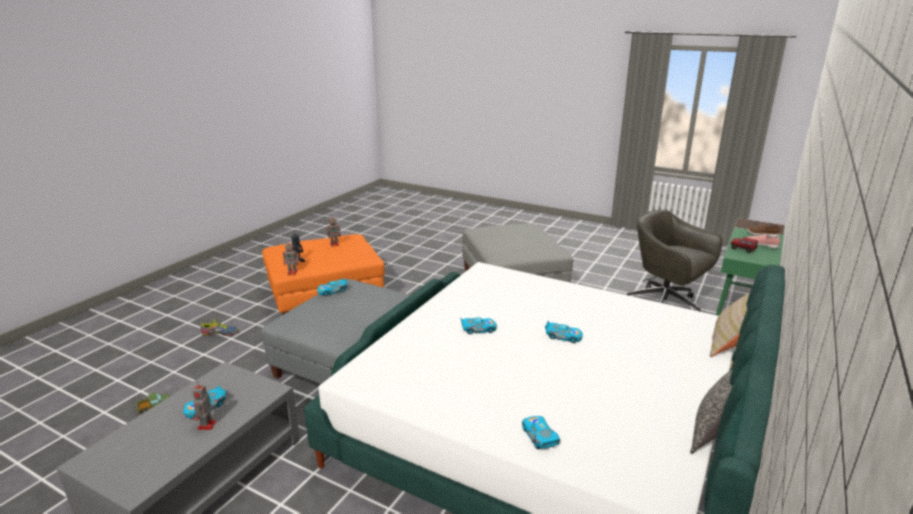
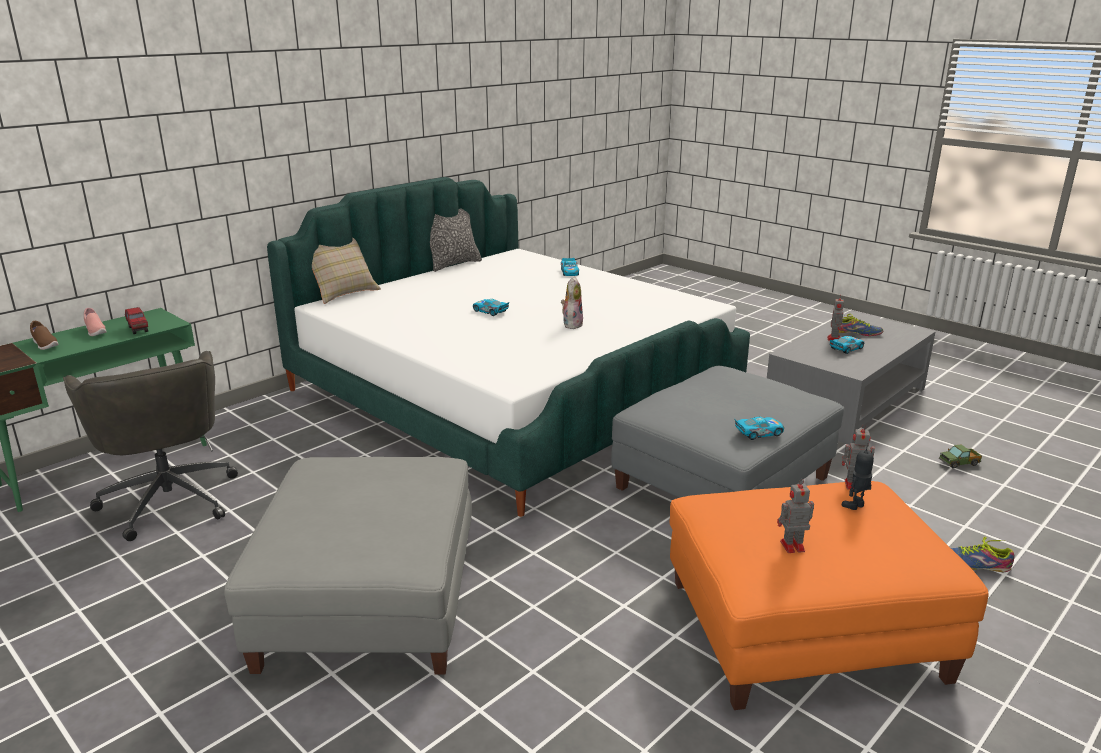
camera: 165 degrees left, 0 degrees up
(168, 444) = (856, 332): none -> shoe
(478, 329) = (571, 324): toy car -> plush toy

